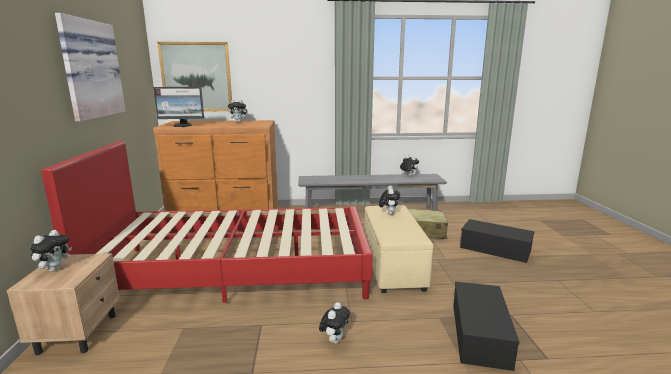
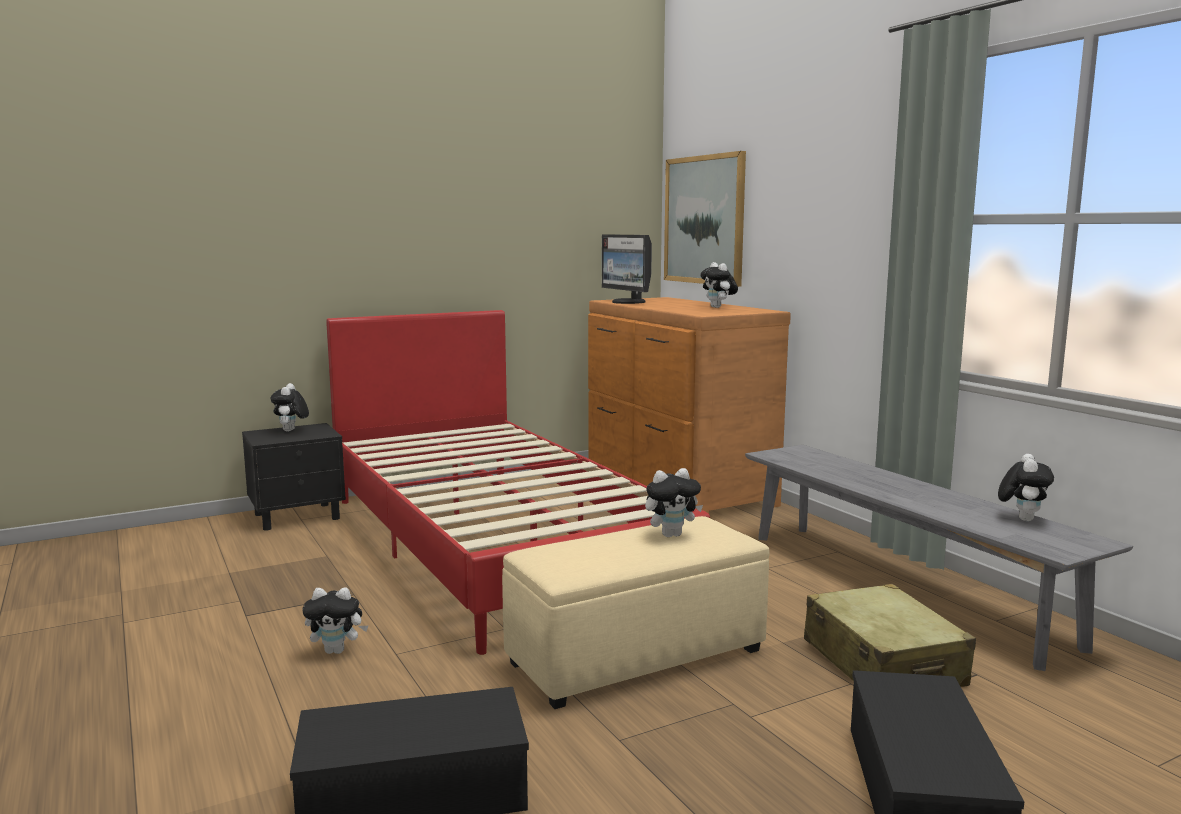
camera: 65 degrees right, 5 degrees down
(55, 269) = (291, 431): plush toy -> plush toy turned 90 degrees clockwise
(79, 332) = (298, 516): beige nightstand -> black nightstand
(89, 69) = (471, 206): picture -> none

